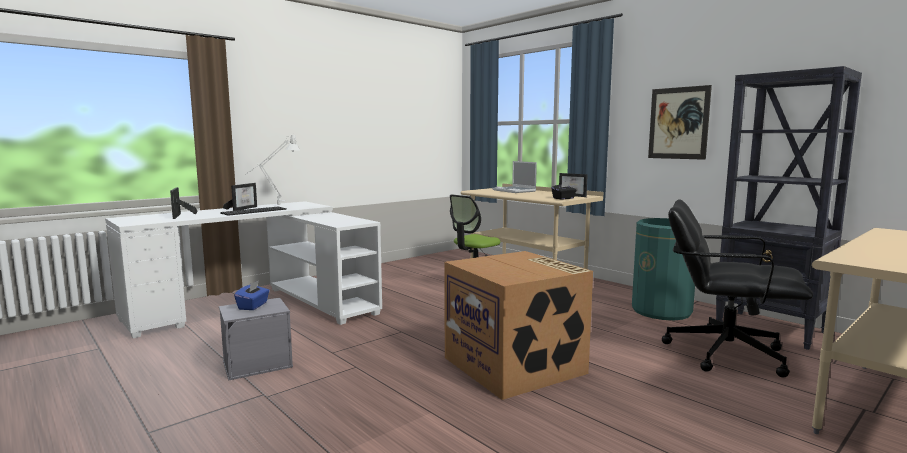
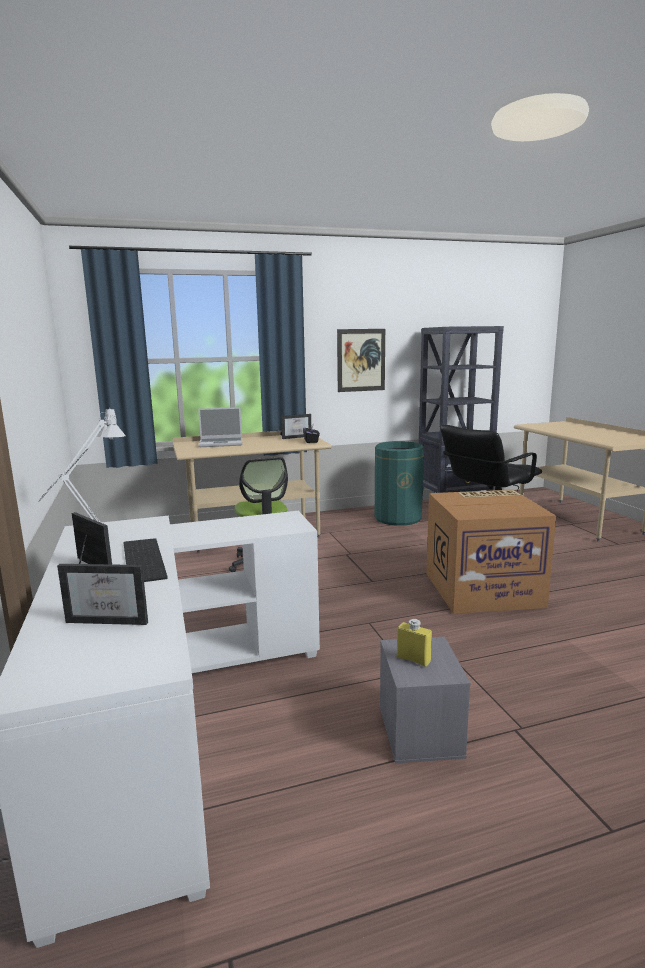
camera: 65 degrees left, 5 degrees up
(253, 306) = (413, 659): blue tissue box -> yellow bottle

